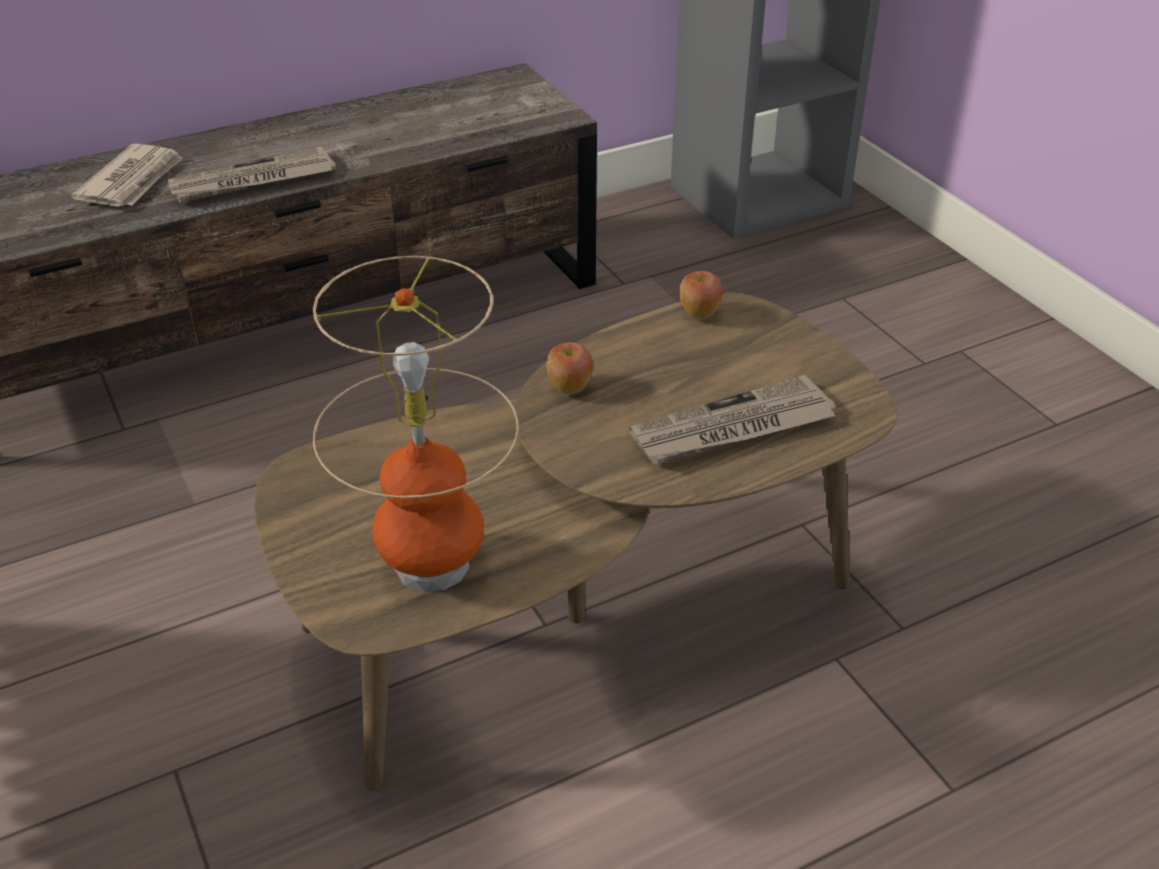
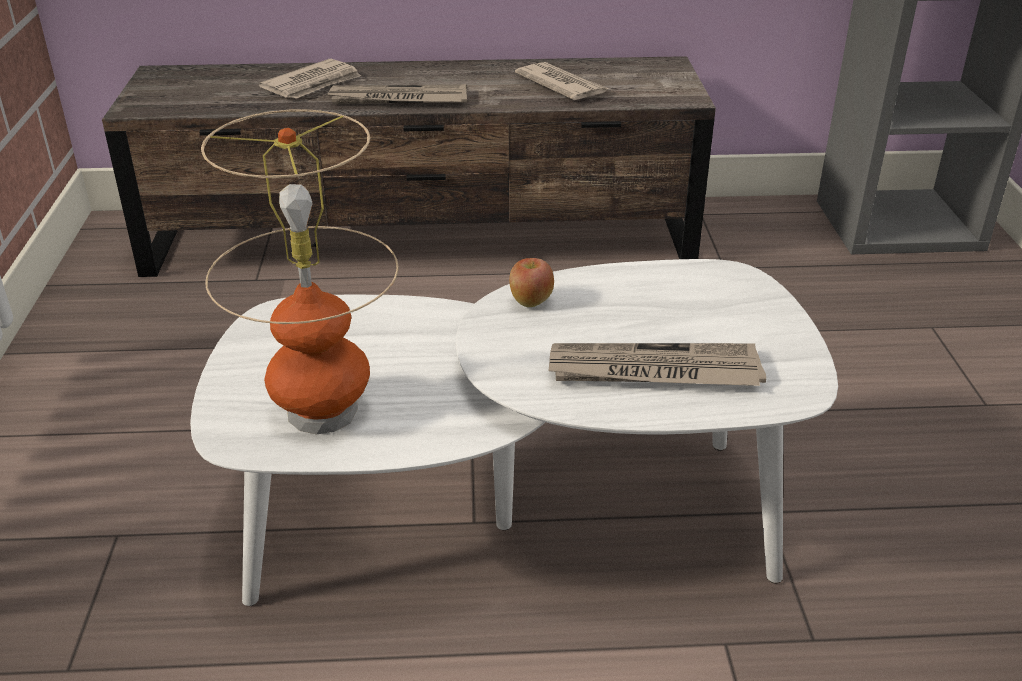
camera: 25 degrees right, 5 degrees down
(421, 126) = (561, 85): none -> newspaper
(581, 610) = (512, 520): brown coffee table -> white coffee table
(698, 313) = (695, 272): apple -> none

